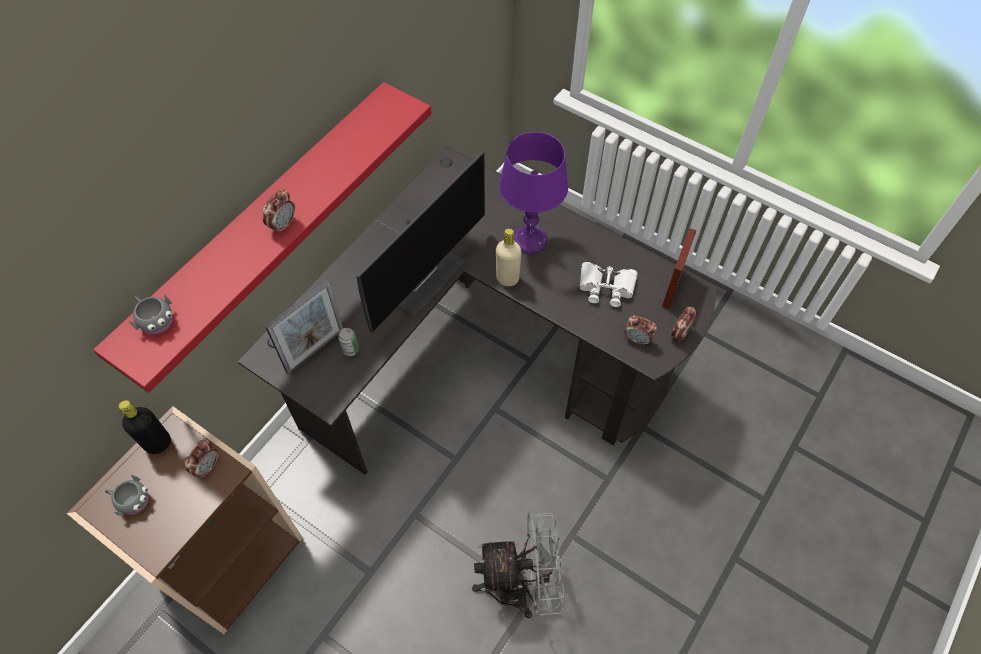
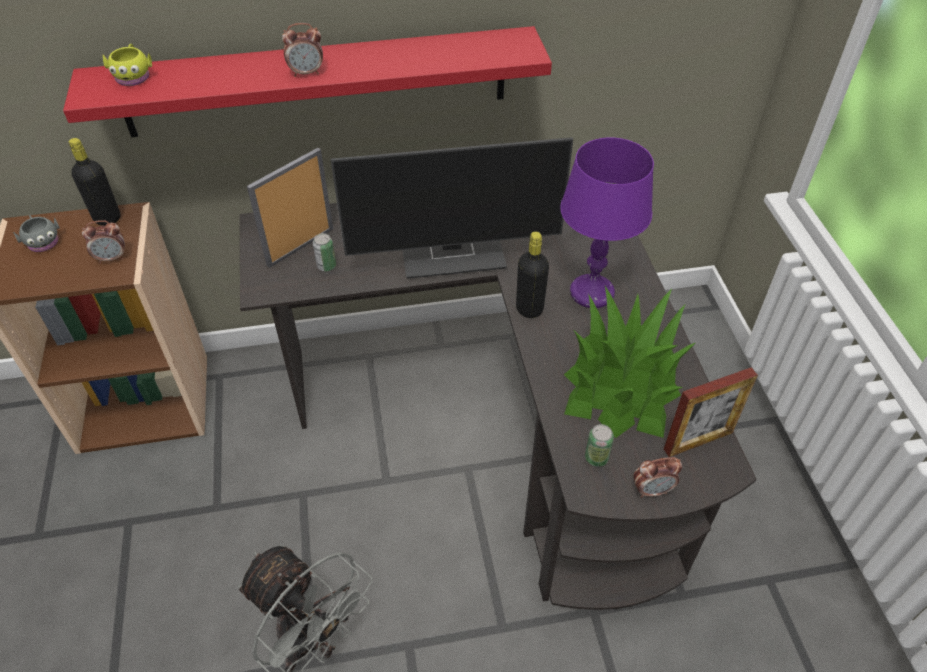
camera: 45 degrees right, 10 degrees down
(155, 320) = (133, 76): grey mug -> yellow mug
(315, 350) = (300, 247): picture frame -> picture frame turned 135 degrees clockwise
(507, 278) = (529, 308): beige bottle -> black bottle
(606, 287) = (622, 386): white binoculars -> potted plant
(637, 339) = (596, 458): alarm clock -> can

